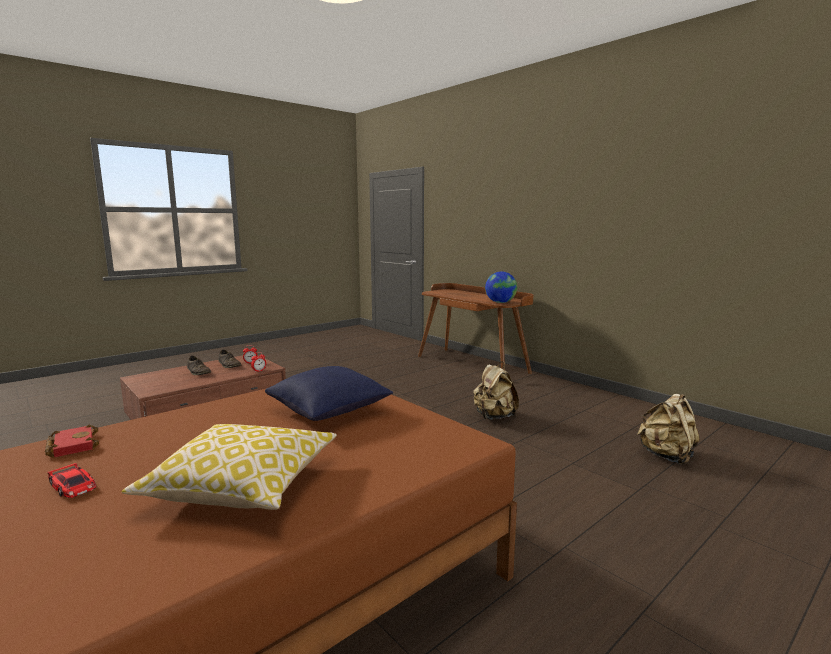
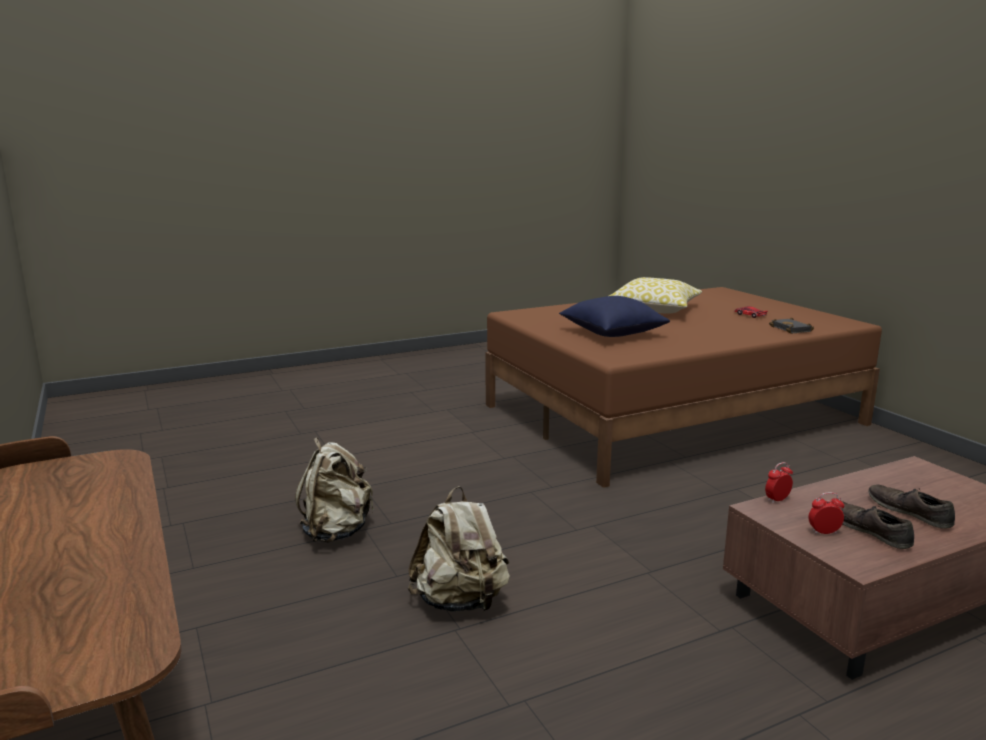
camera: 165 degrees left, 5 degrees up
(71, 445) = (792, 329): red book -> black book
(500, 302) = (102, 471): globe -> none
(666, 456) = (219, 451): beige backpack -> beige backpack (460, 602)

